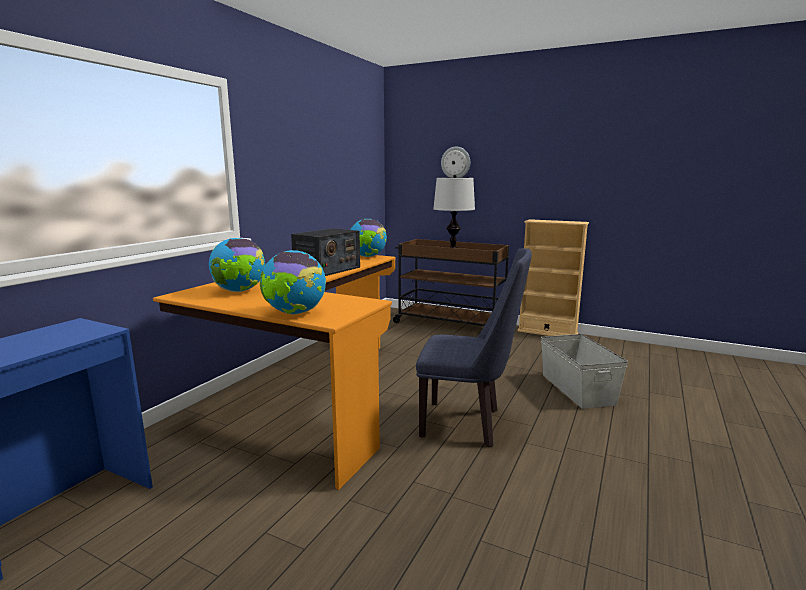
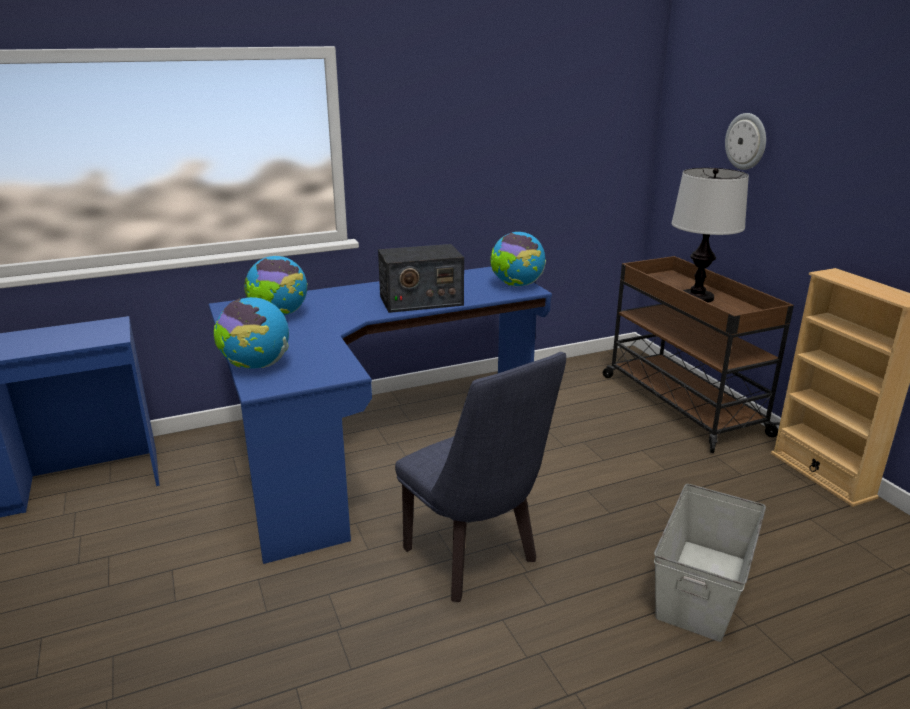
camera: 40 degrees right, 10 degrees up
(308, 395) = (373, 446): orange desk -> blue desk

